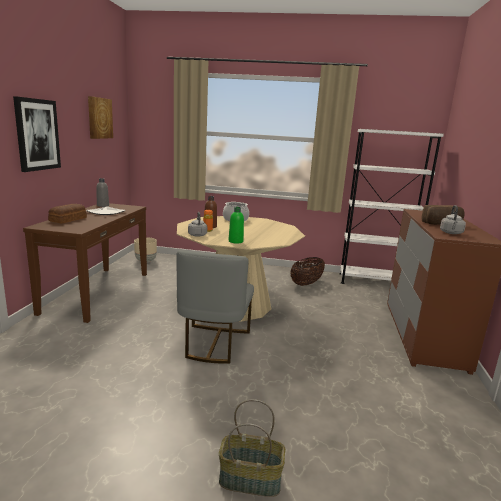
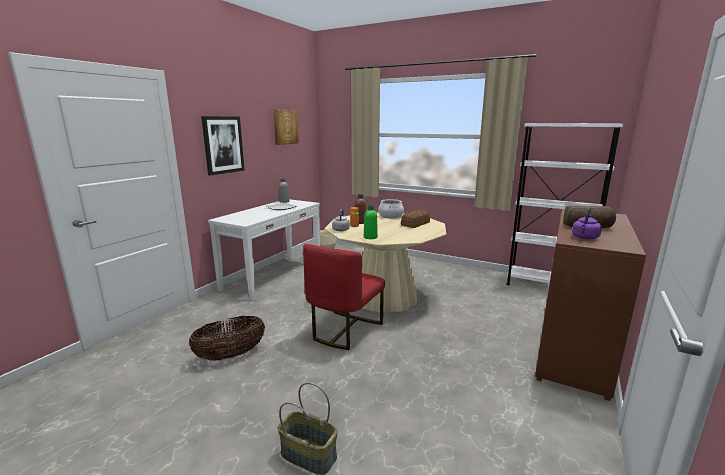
camera: 20 degrees right, 0 degrees up
(69, 219) = (247, 213): bread -> bread (416, 224)
(97, 292) = (273, 275): brown console table -> white console table
(214, 344) = (344, 330): grey chair -> red chair
(306, 283) = (467, 282): basket -> basket (230, 355)
(451, 233) = (584, 238): grey kettle -> purple kettle

